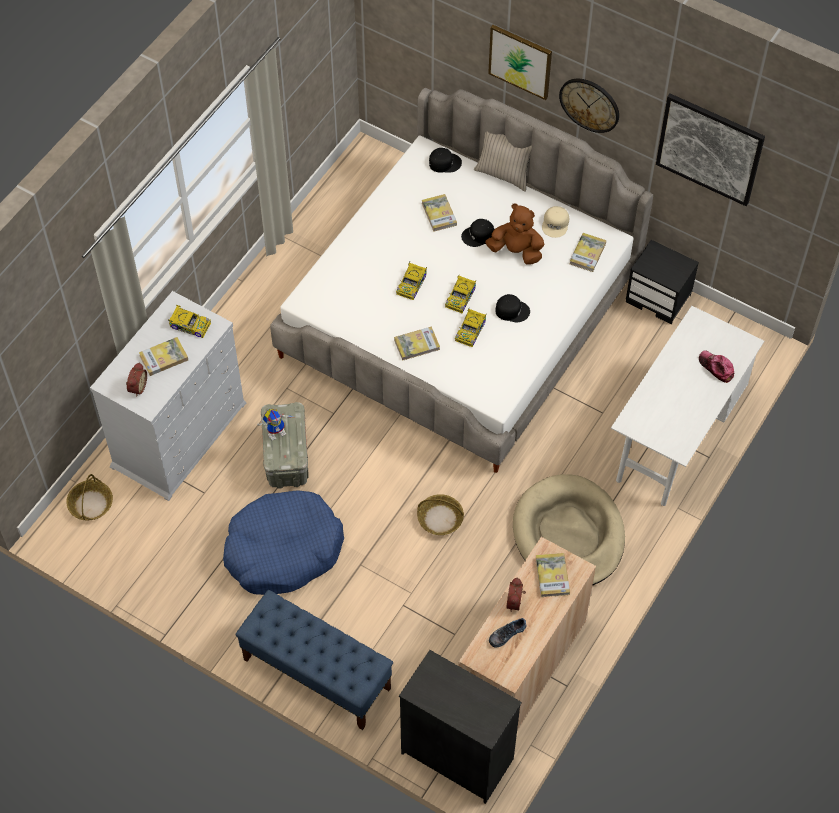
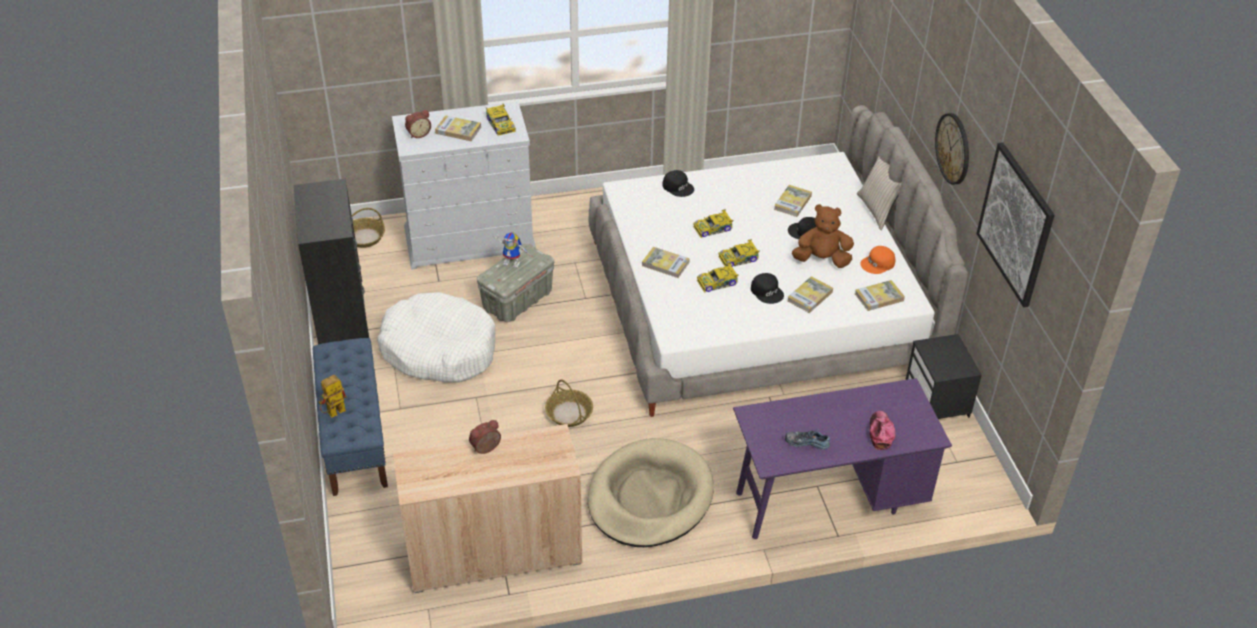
camera: 45 degrees right, 15 degrees down
(283, 550) = (439, 349): blue dog bed -> white dog bed
(331, 671) = (333, 414): none -> toy robot
(444, 162) = (840, 177): black cap -> black cap (678, 187)
(457, 755) = (369, 568): black dresser -> black dresser (341, 312)
(506, 633) = (450, 462): shoe -> shoe (807, 442)
(516, 251) = (822, 260): brown plush toy -> brown plush toy turned 60 degrees counterclockwise
(520, 61) = (924, 86): picture -> none
(552, 576) = (537, 454): book -> book (810, 296)
(556, 224) = (878, 264): beige cap -> orange cap
(676, 436) = (828, 501): white desk -> purple desk

